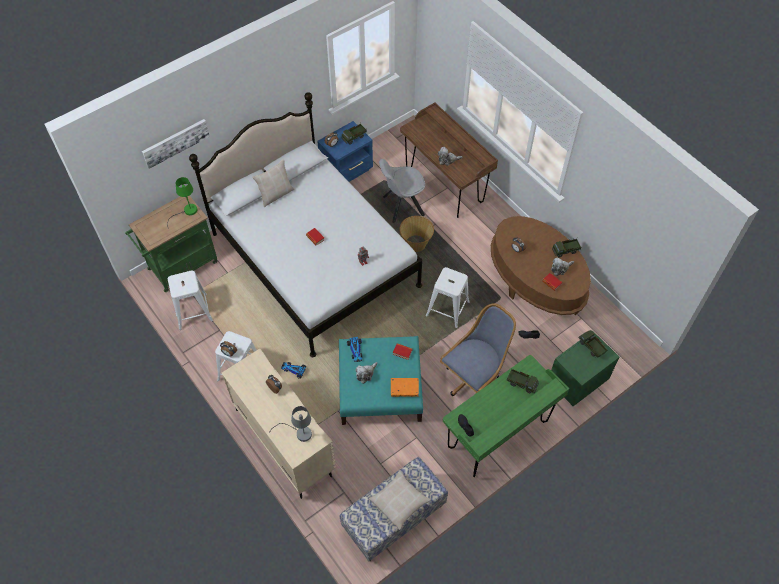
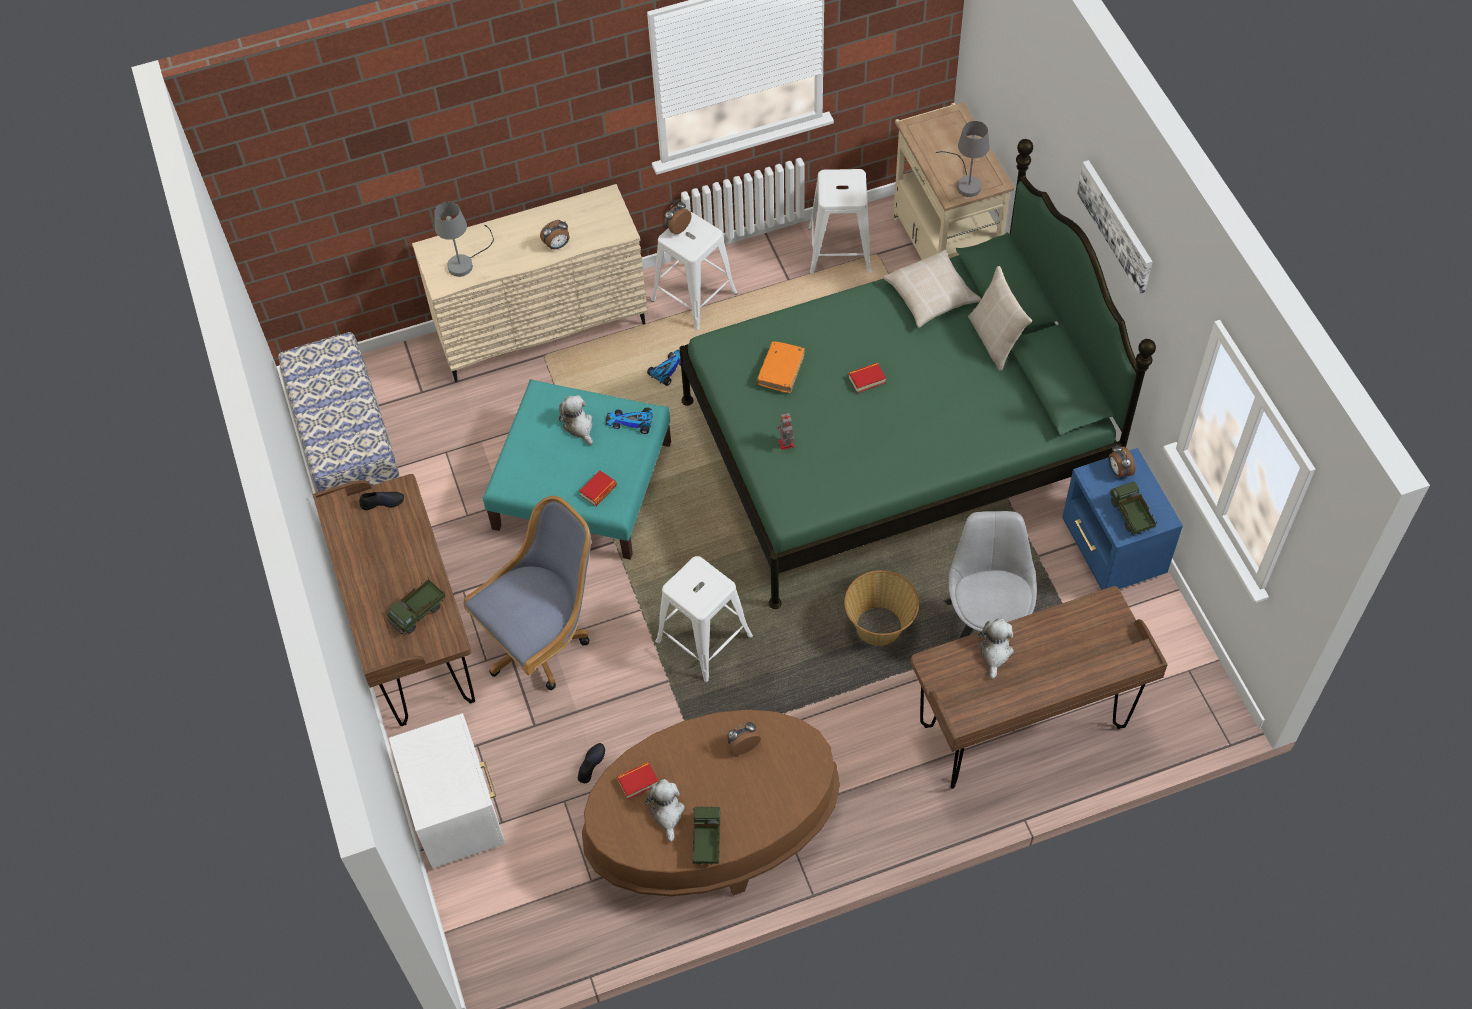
camera: 110 degrees right, 0 degrees up
(175, 142) = (1034, 97): picture -> picture (1116, 225)
(181, 267) = (942, 245): green cart -> beige cart
(187, 212) = (966, 182): green table lamp -> grey table lamp
(315, 259) = (894, 446): white bed -> green bed
(399, 501) = (330, 411): beige pillow -> beige pillow (931, 295)
(404, 389) = (525, 474): orange book -> orange book (781, 370)
(474, 376) = (543, 639): blue office chair -> blue office chair turned 105 degrees counterclockwise
(498, 435) = (414, 640): green desk -> brown desk
(576, 382) = (458, 813): green nightstand -> white nightstand
(591, 347) = (456, 786): toy truck -> none

